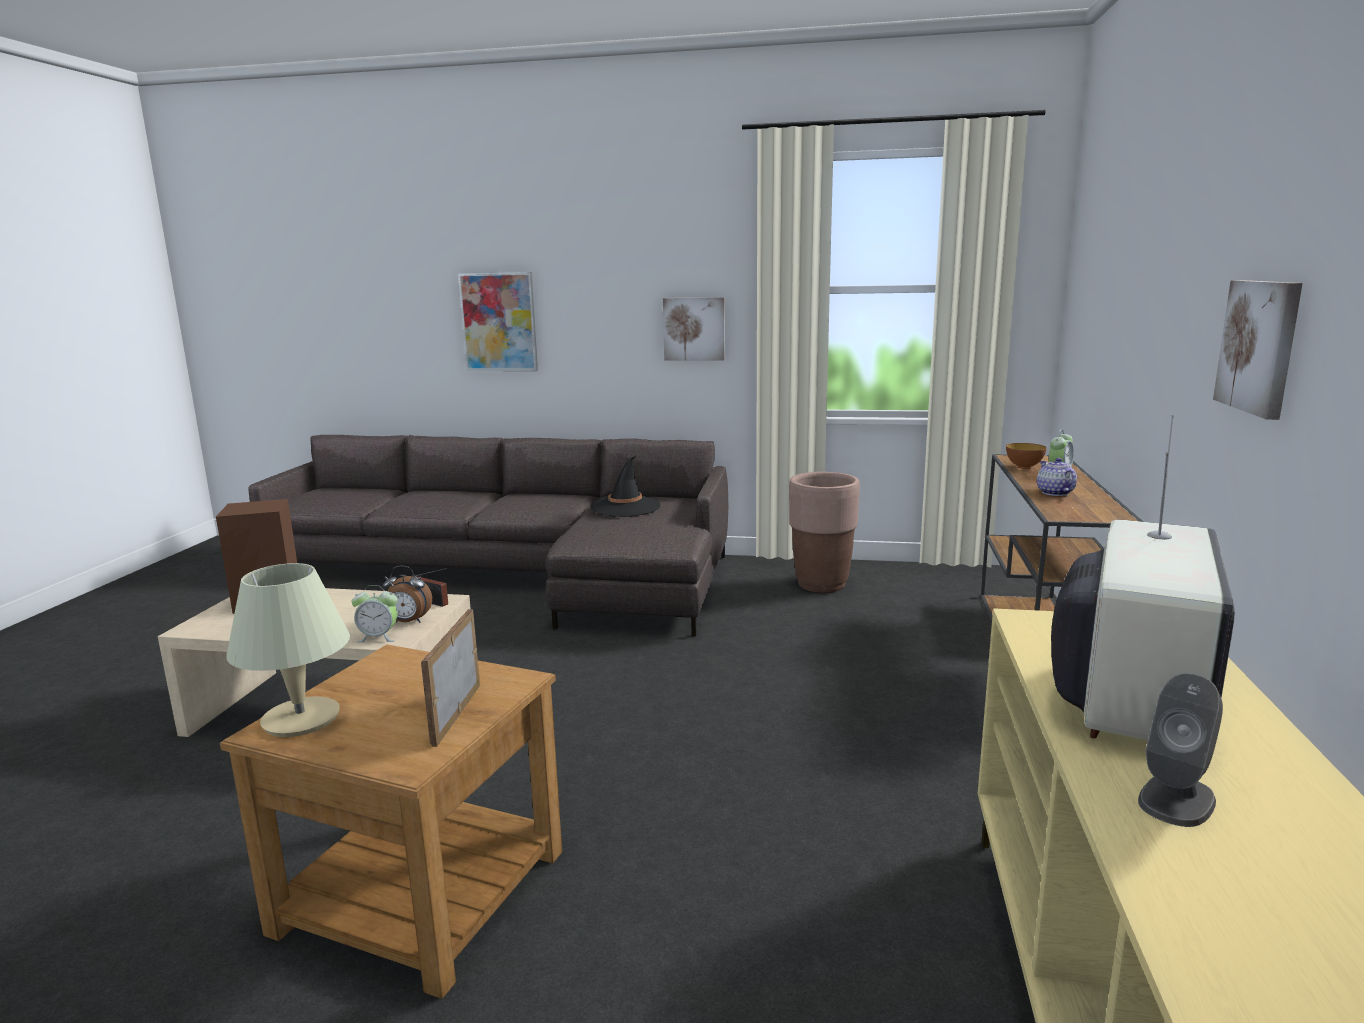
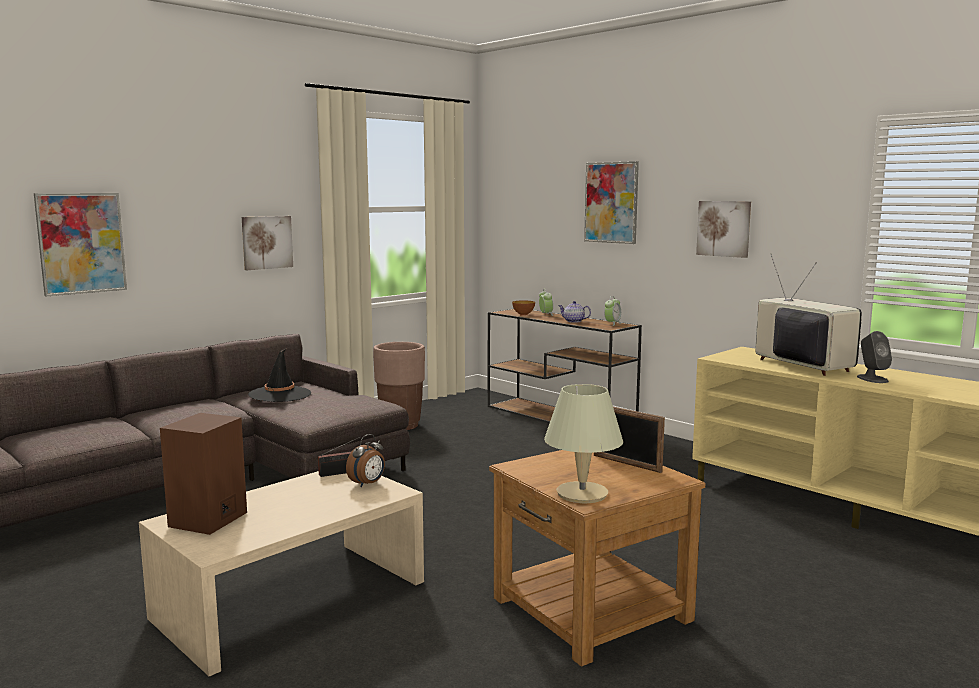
camera: 55 degrees left, 5 degrees down
(378, 637) = (380, 495): alarm clock -> alarm clock (612, 324)
(1156, 281) = (611, 202): none -> picture

